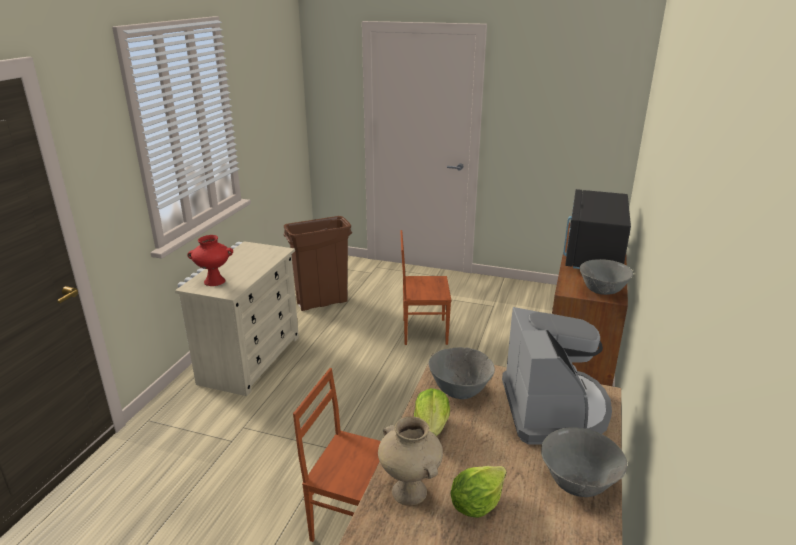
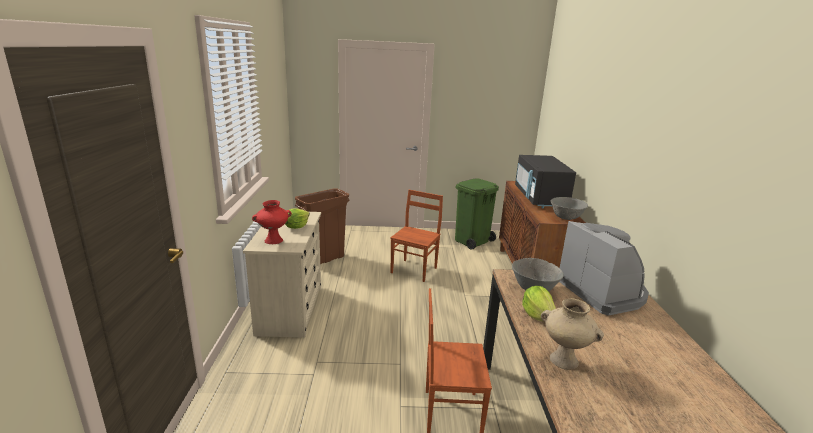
camera: 20 degrees left, 5 degrees down
(423, 331) = (415, 270): brown chair -> brown chair turned 135 degrees clockwise
(476, 504) = (613, 359): lettuce -> lettuce (296, 227)
(527, 299) = (472, 241): none -> green trash can
(578, 483) = (659, 333): grey bowl -> none

